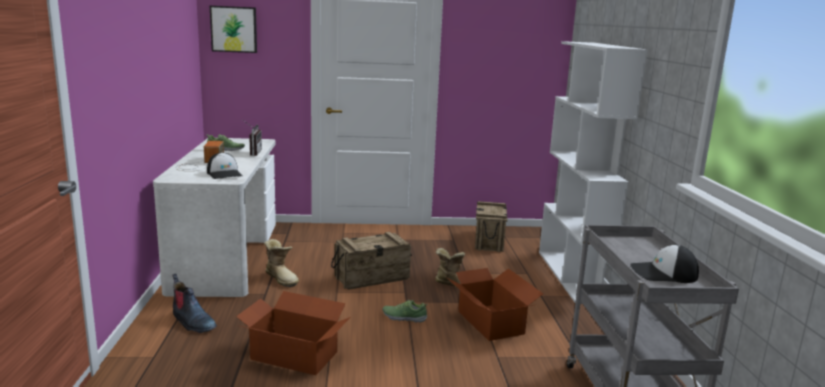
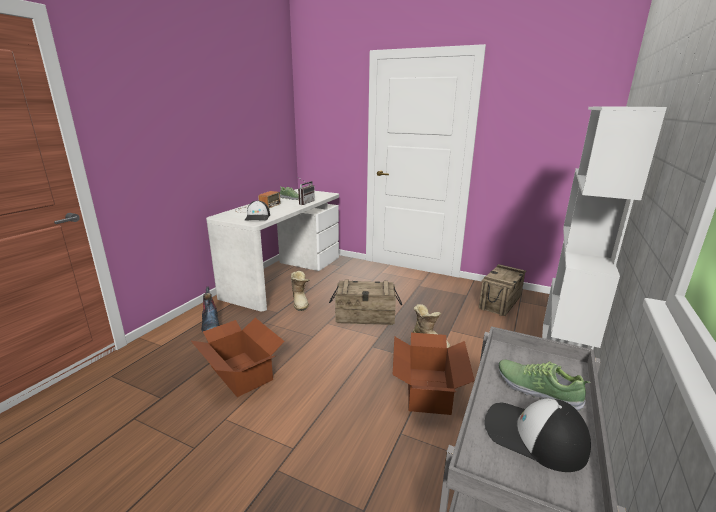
camera: 30 degrees right, 5 degrees up
(234, 29) = (316, 107): picture -> none
(404, 317) = (355, 362): shoe -> shoe (537, 390)

